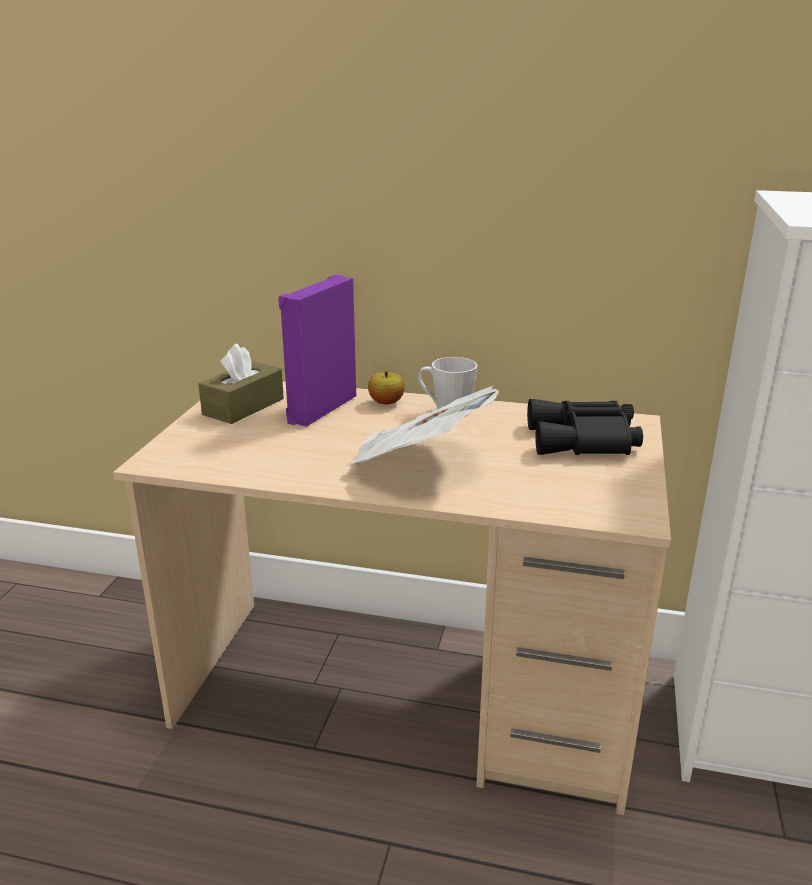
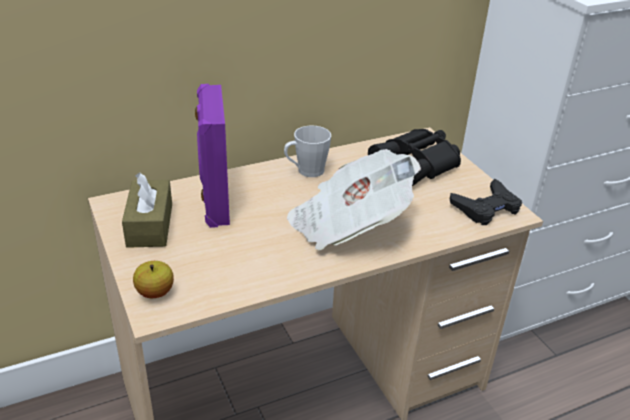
camera: 40 degrees left, 10 degrees up
(386, 402) = (255, 178): apple -> apple (155, 292)
(608, 502) = (486, 208): none -> black game controller

